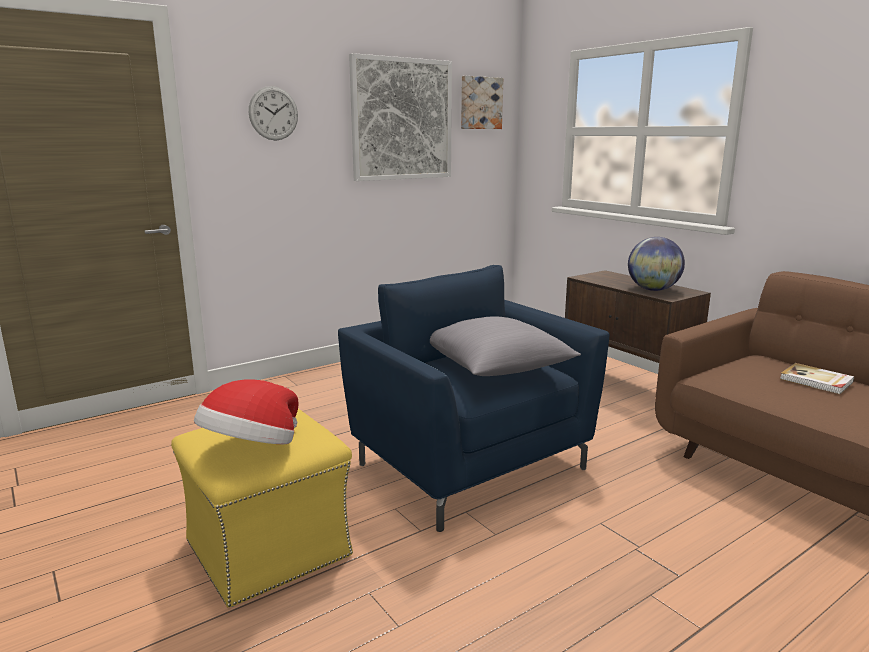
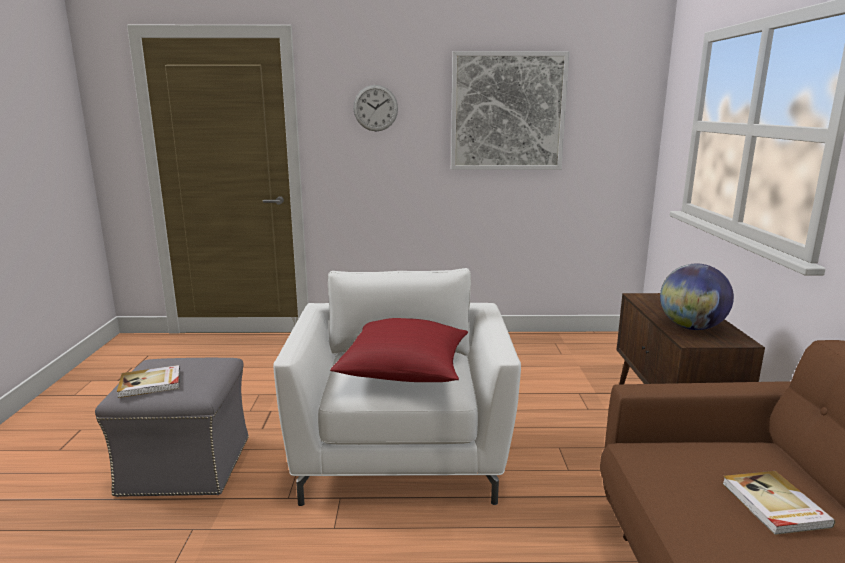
camera: 35 degrees right, 0 degrees up
(251, 449) = (151, 383): hat -> book
(270, 547) = (187, 465): yellow ottoman -> grey ottoman
(470, 464) = (401, 457): blue armchair -> white armchair
(480, 103) = (608, 93): picture -> none
(496, 367) = (404, 370): grey pillow -> red pillow

